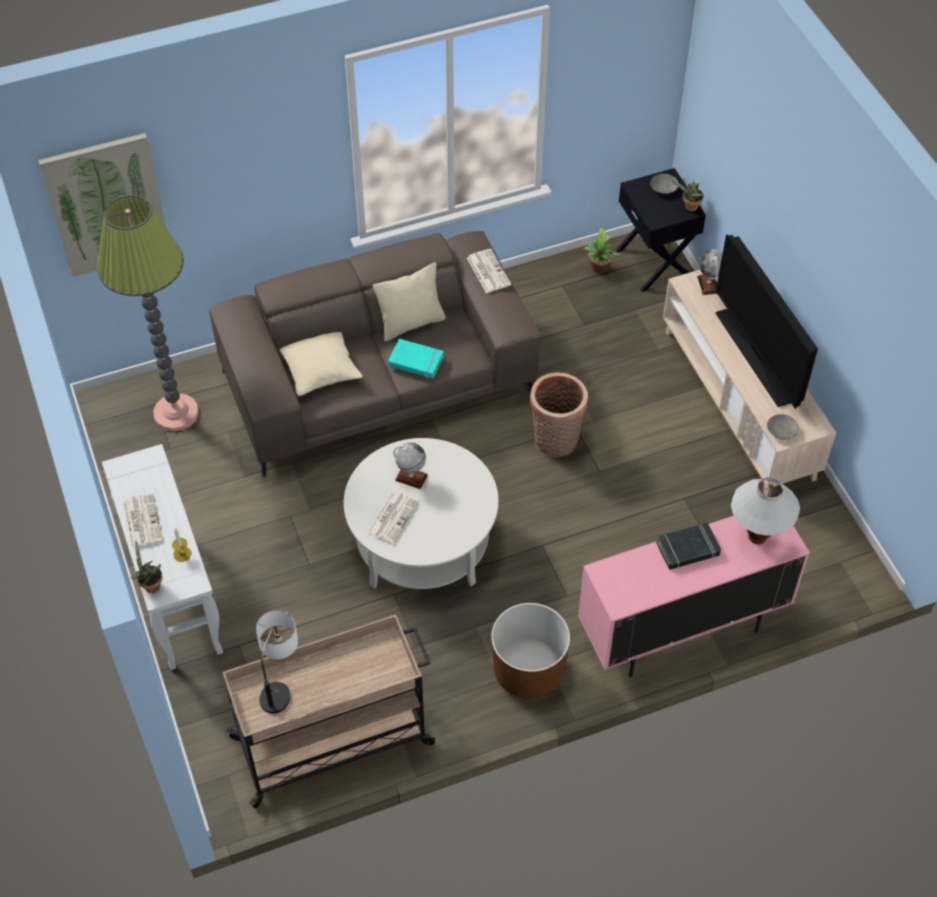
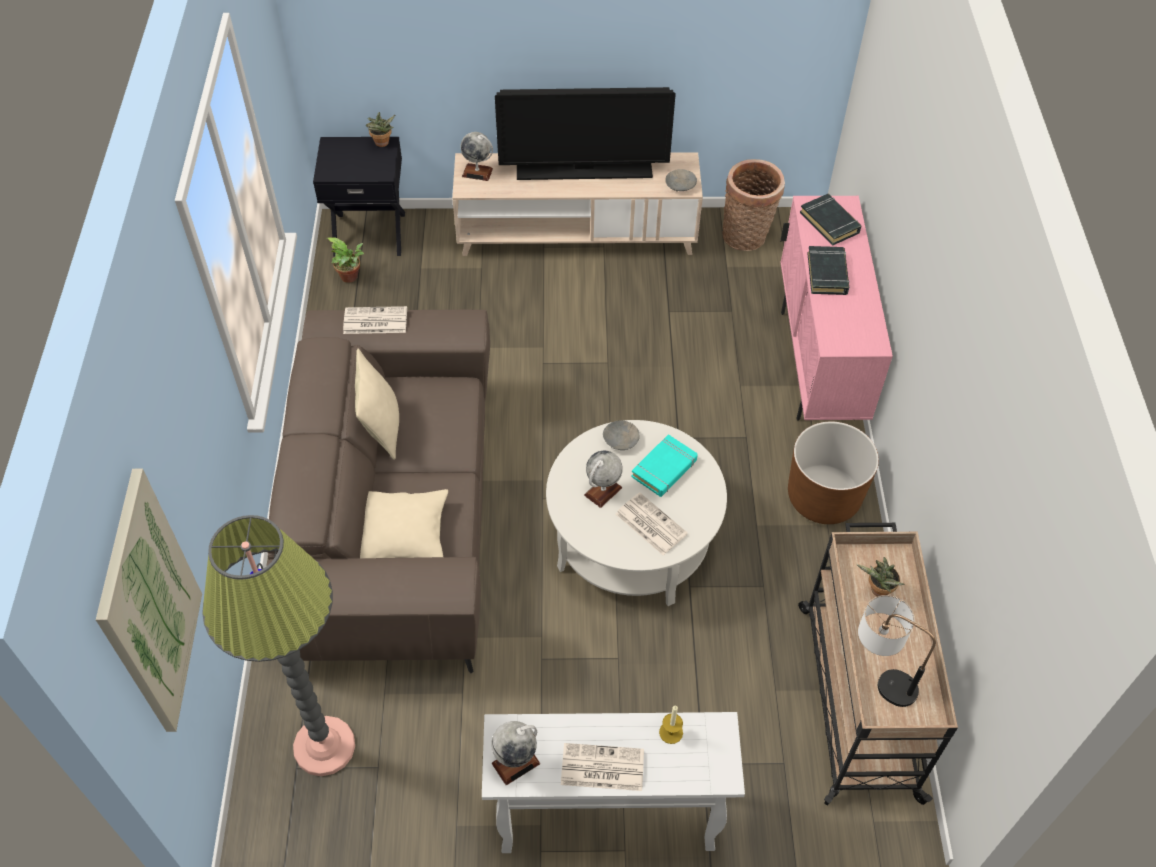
camera: 70 degrees left, 0 degrees up
(131, 472) = (516, 763): none -> globe
(150, 585) = (707, 781): potted plant -> potted plant (877, 591)
(416, 362) = (442, 439): turquoise book -> turquoise book (664, 469)
(555, 442) = (556, 385): basket -> basket (747, 237)
(664, 188) = (343, 153): grey bowl -> grey bowl (621, 439)
(757, 537) = (830, 222): white table lamp -> black book

